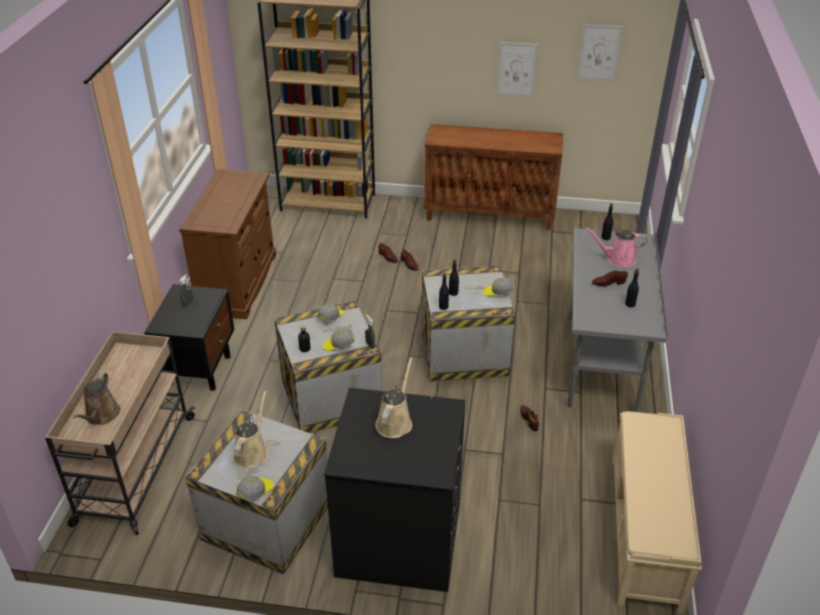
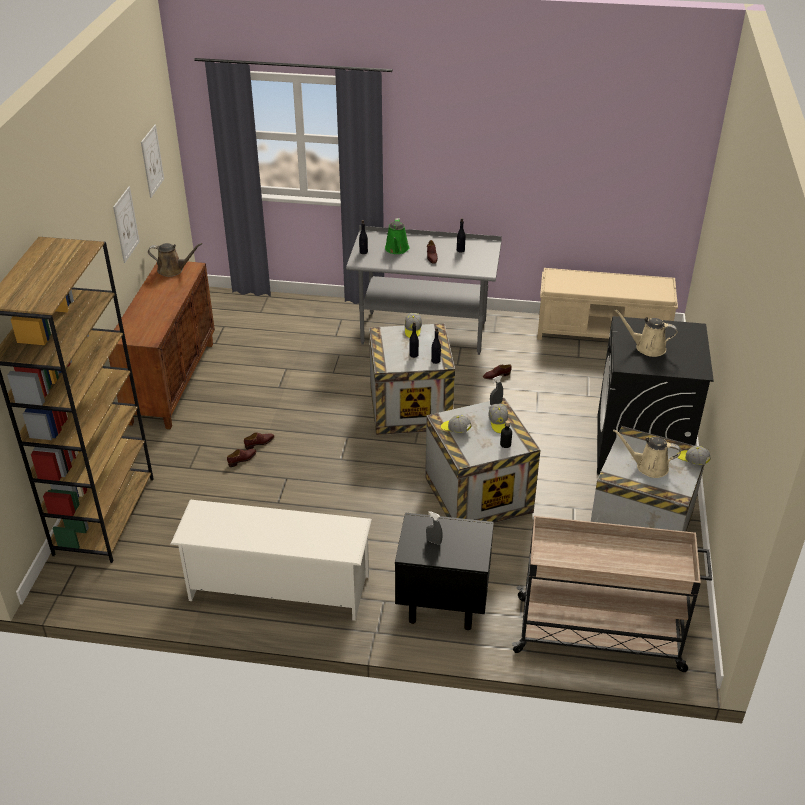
camera: 90 degrees left, 0 degrees up
(101, 416) = (645, 561): brown watering can -> brown watering can (173, 270)
(238, 283) = (278, 588): brown cabinet -> white shoe rack
(618, 259) = (397, 249): pink watering can -> green watering can

